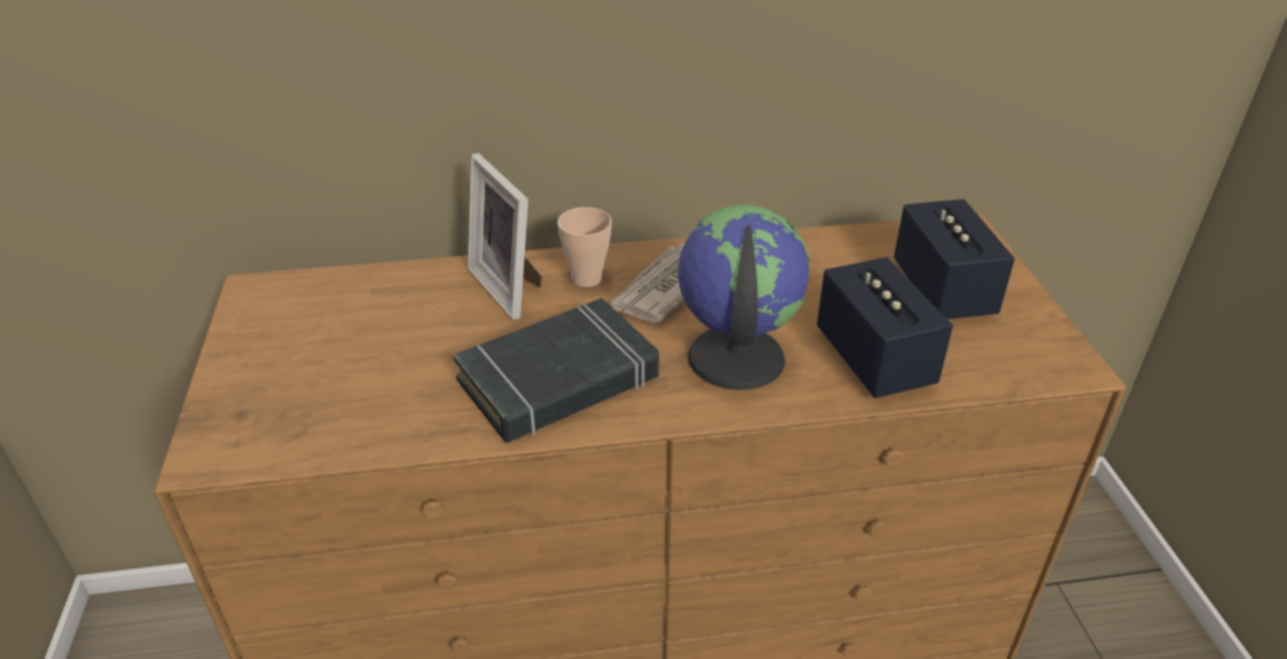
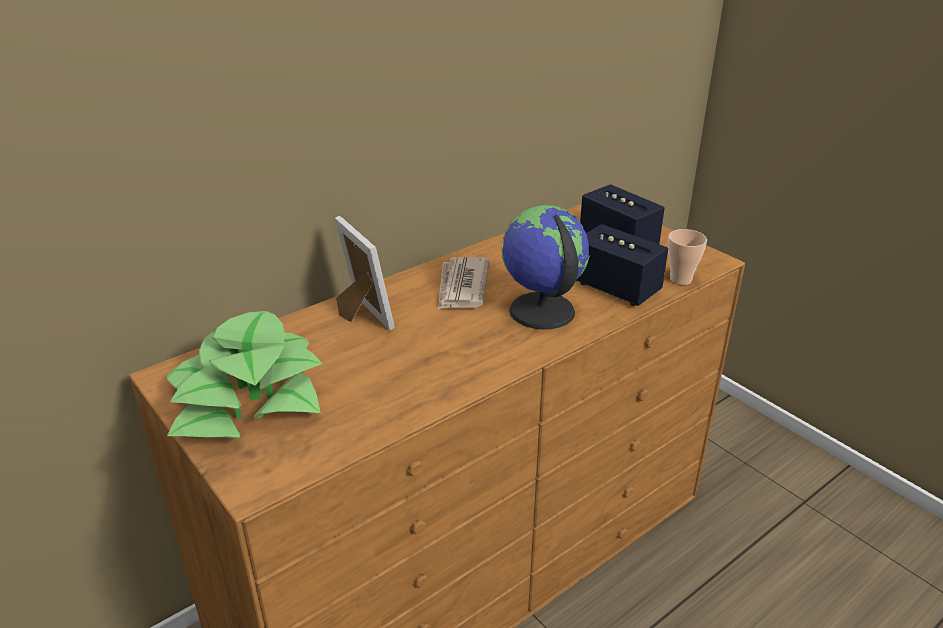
camera: 30 degrees left, 5 degrees down
(302, 346) = (247, 397): none -> potted plant
(511, 287) = (361, 316): picture frame -> picture frame turned 150 degrees counterclockwise
(559, 380) = (450, 357): black book -> none
(587, 278) = (406, 296): cup -> cup (680, 279)

